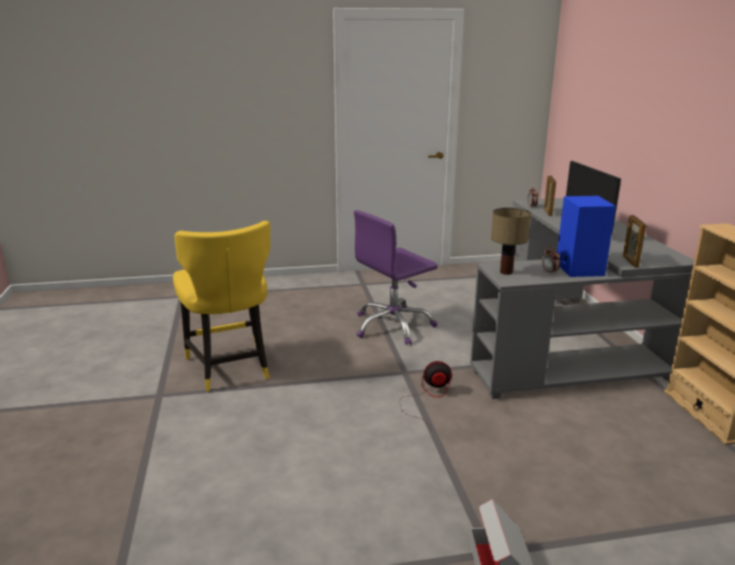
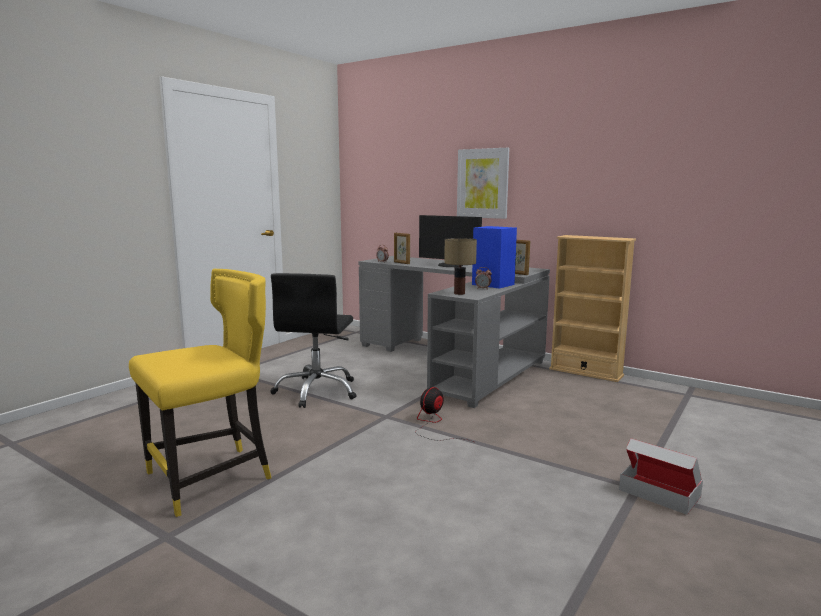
camera: 45 degrees left, 10 degrees down
(230, 368) = (212, 477): yellow chair -> yellow chair turned 60 degrees counterclockwise
(393, 326) = (317, 391): purple office chair -> black office chair
(663, 129) = (482, 183): none -> picture

